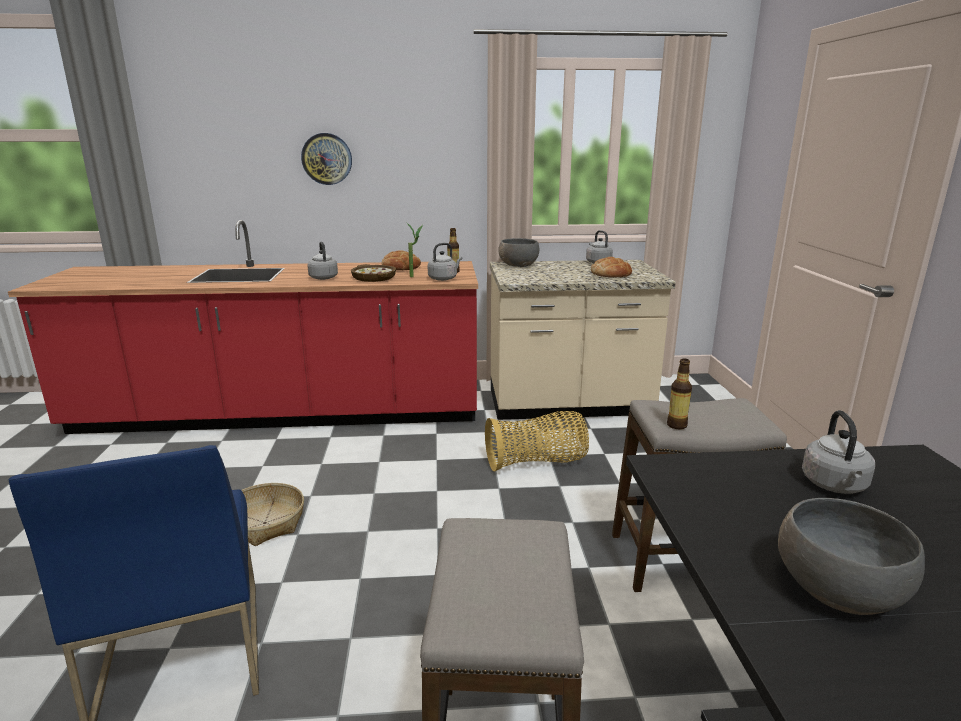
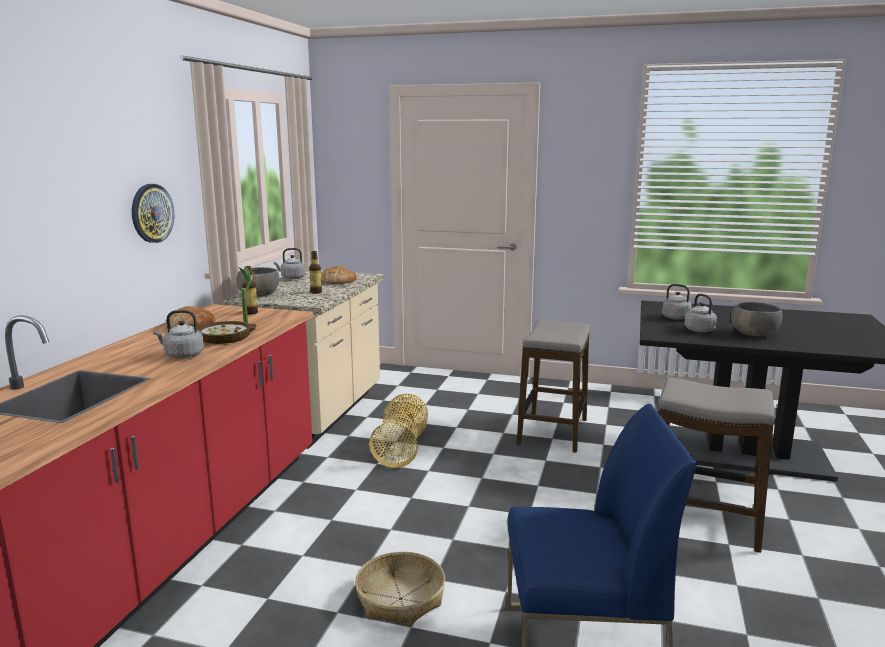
camera: 70 degrees left, 5 degrees down
(327, 159) = (44, 210): wall clock -> wall clock (151, 213)
(444, 278) = (275, 318): grey kettle -> grey kettle (698, 330)
(676, 425) = (569, 337): bottle -> bottle (316, 292)

